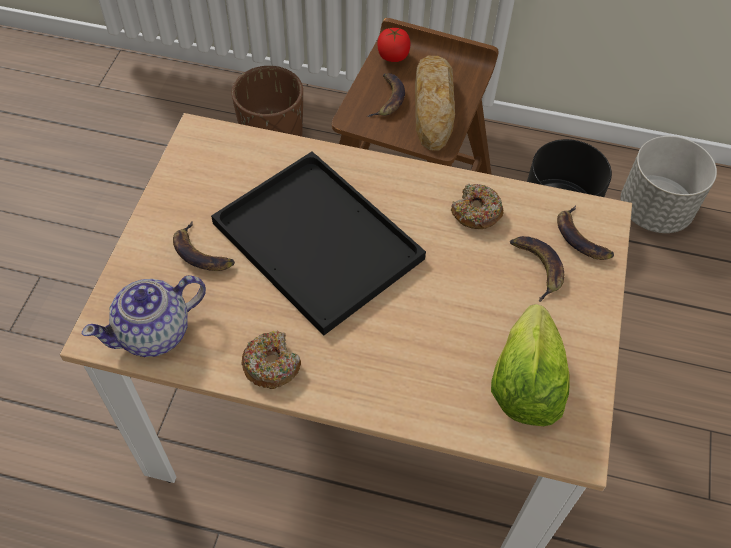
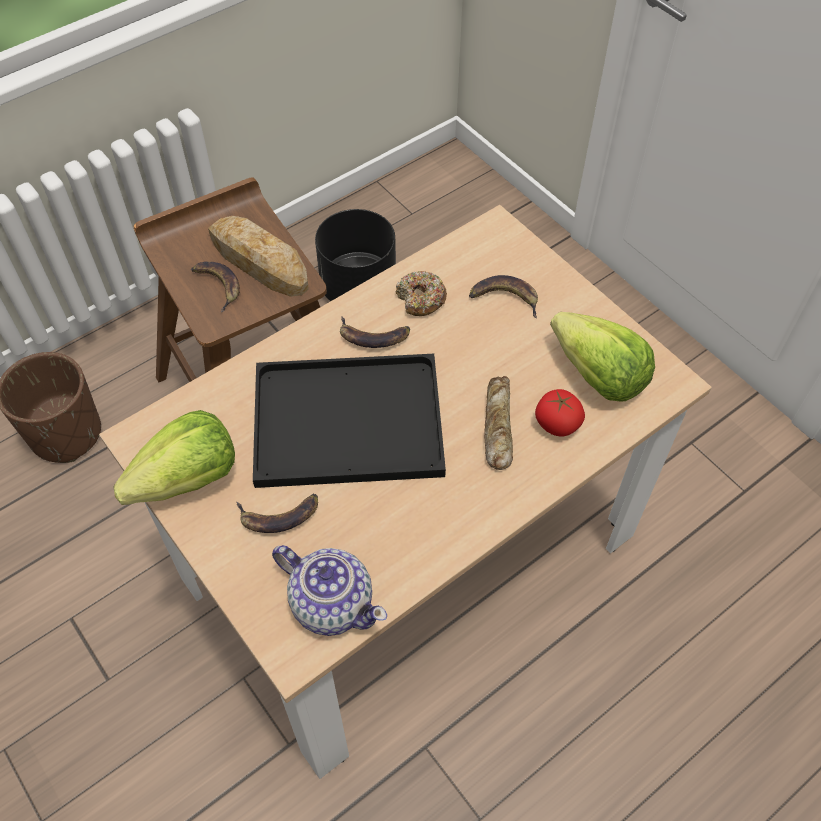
camera: 50 degrees left, 0 degrees up
(155, 332) = (331, 602): teapot -> teapot turned 60 degrees counterclockwise
(188, 183) = (188, 480): none -> lettuce
(271, 364) = (441, 531): donut -> none
(393, 56) = (176, 250): tomato -> tomato (557, 424)
(403, 341) = (497, 426): none -> bread
(581, 238) = (504, 254): banana -> banana (373, 336)
(654, 210) = (416, 226): grey planter -> none

